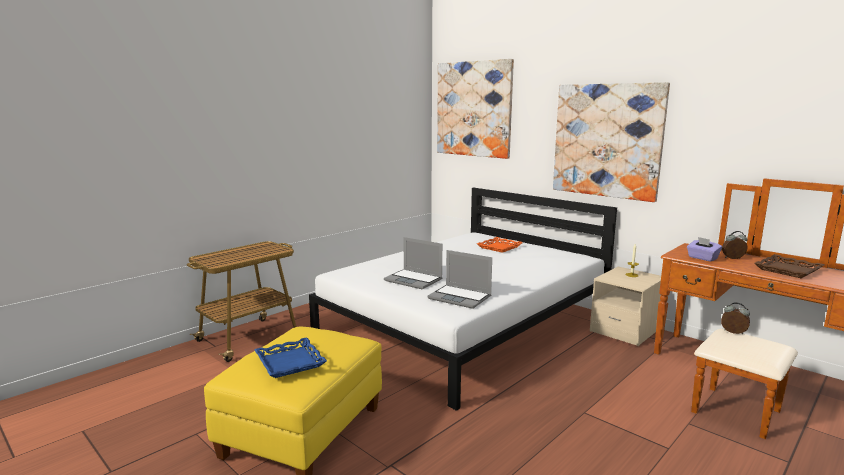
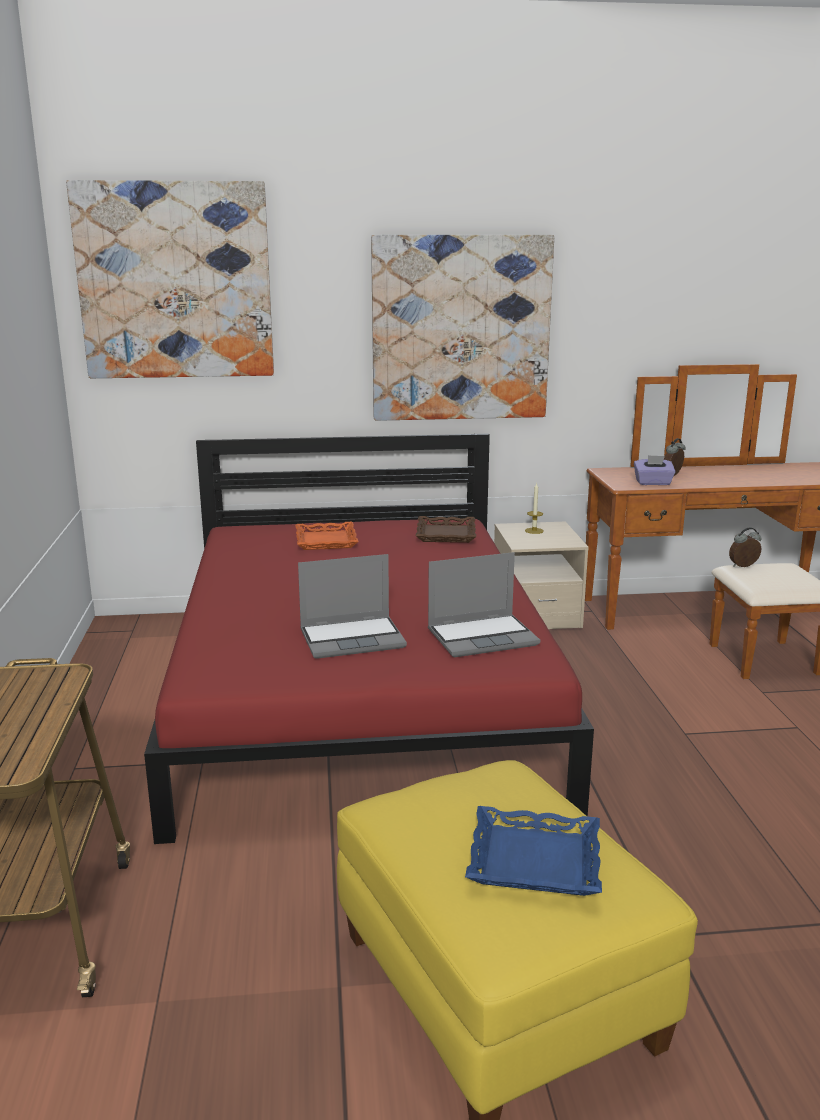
camera: 50 degrees left, 5 degrees up
(467, 325) = (361, 692): white bed -> red bed
(787, 270) = (735, 476): brown tray -> brown tray (445, 534)

